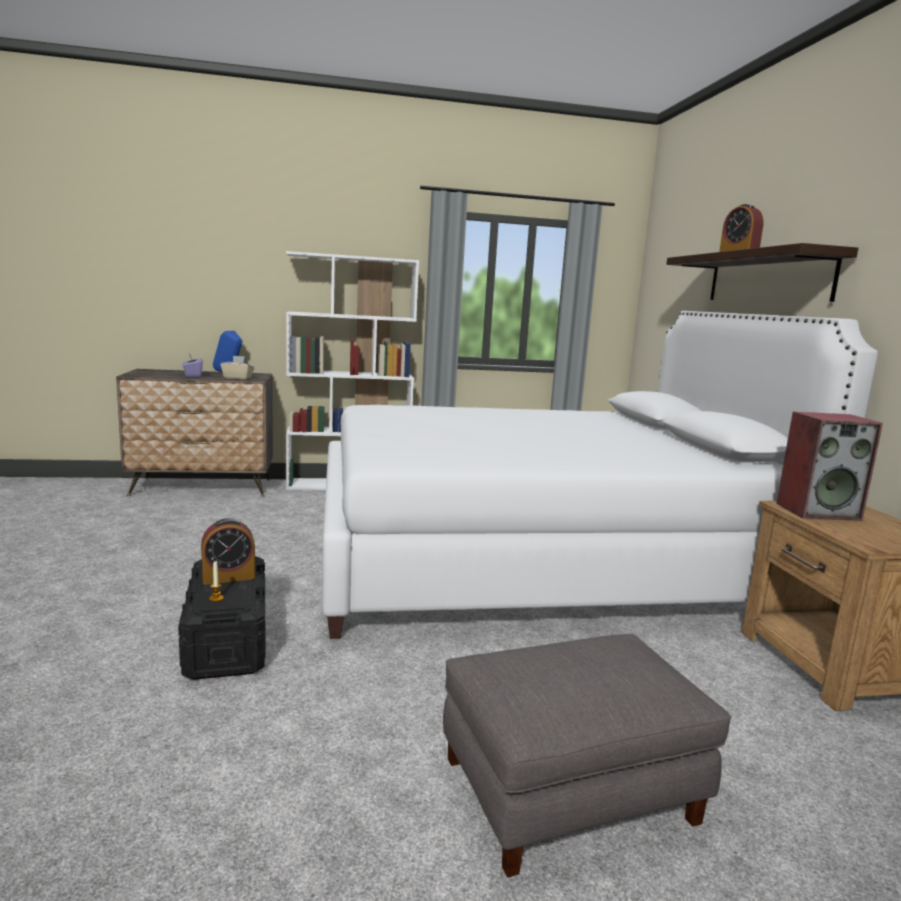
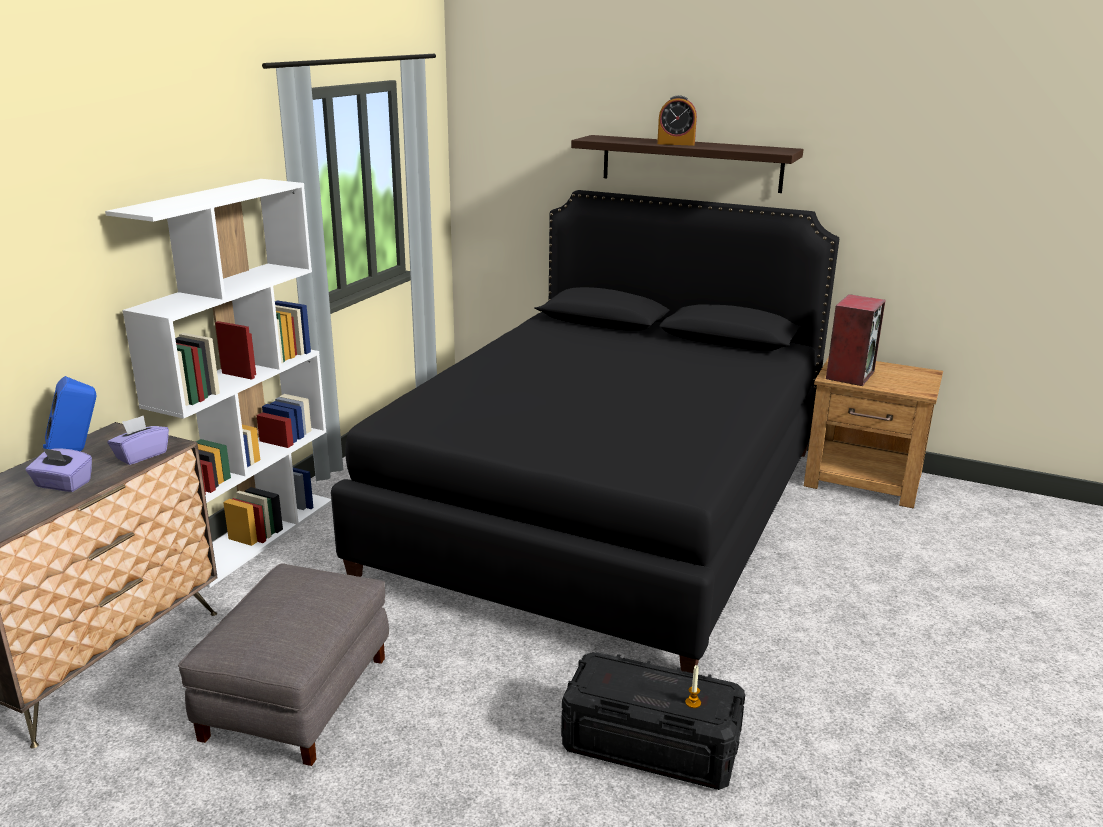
camera: 55 degrees left, 10 degrees up
(228, 577) = (641, 684): alarm clock -> none
(238, 378) = (141, 455): beige tissue box -> purple tissue box
(535, 558) = (606, 507): white bed -> black bed
(569, 792) = (960, 642): grey ottoman -> grey ottoman (298, 698)

